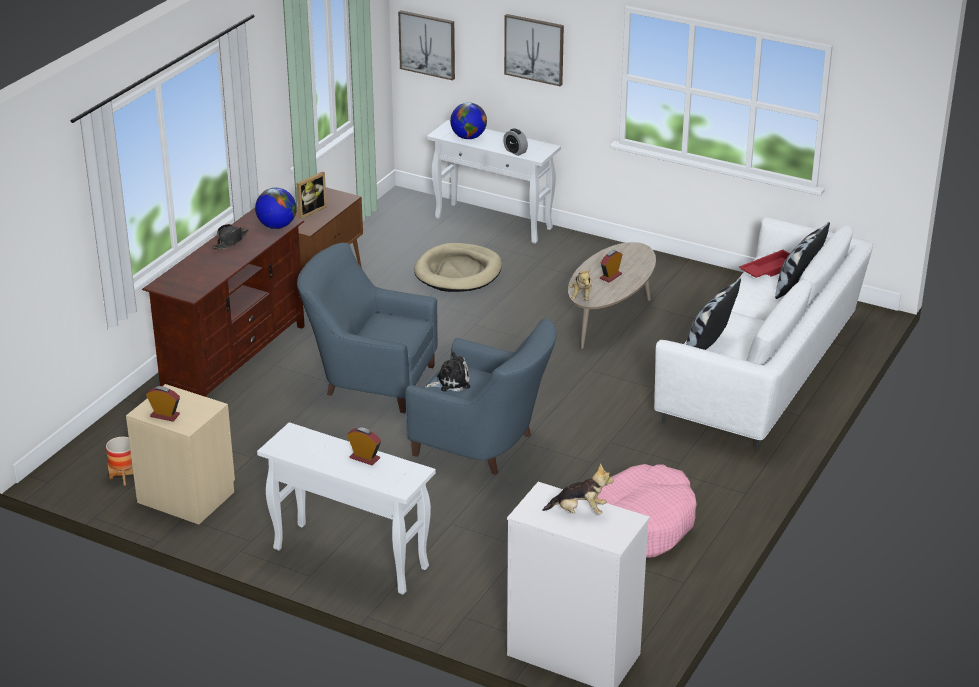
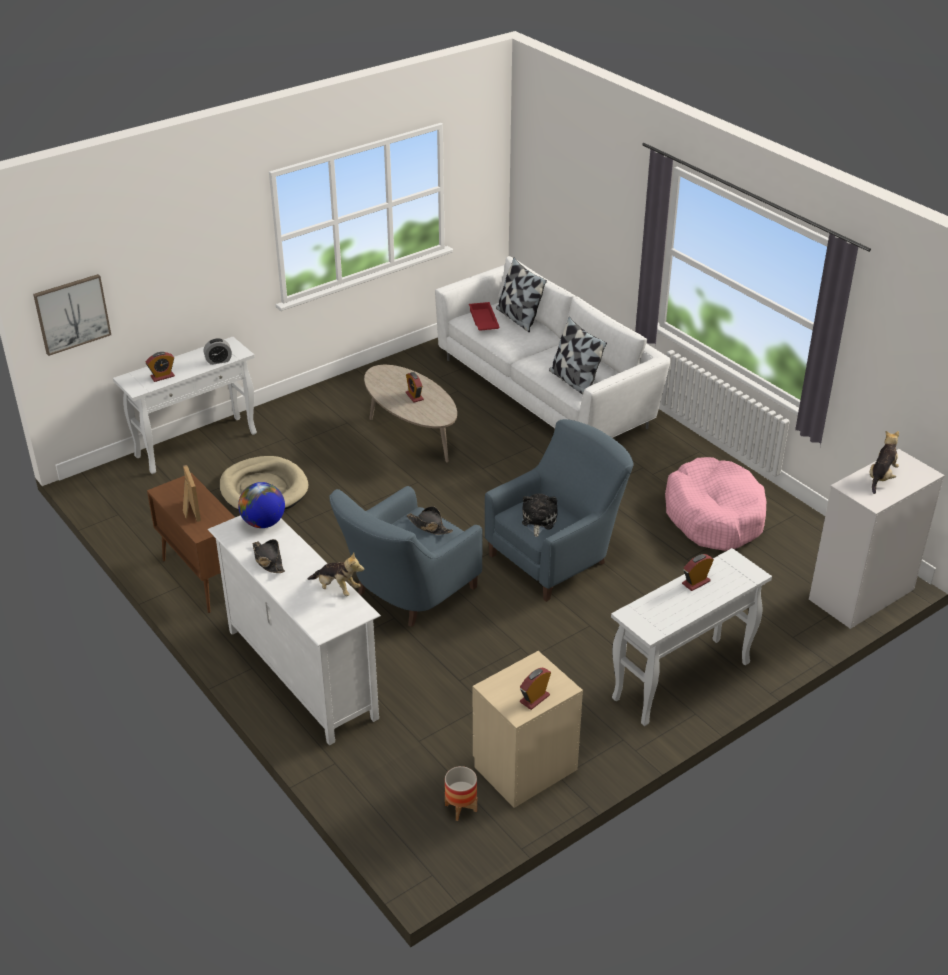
camera: 65 degrees left, 5 degrees up
(234, 360) = (300, 674): brown tv stand -> white tv stand
(397, 329) = (429, 526): none -> black hat
(468, 137) = (162, 376): globe -> alarm clock
(534, 49) = (188, 258): picture -> none
(581, 296) = (433, 419): plush toy -> plush toy (337, 588)

